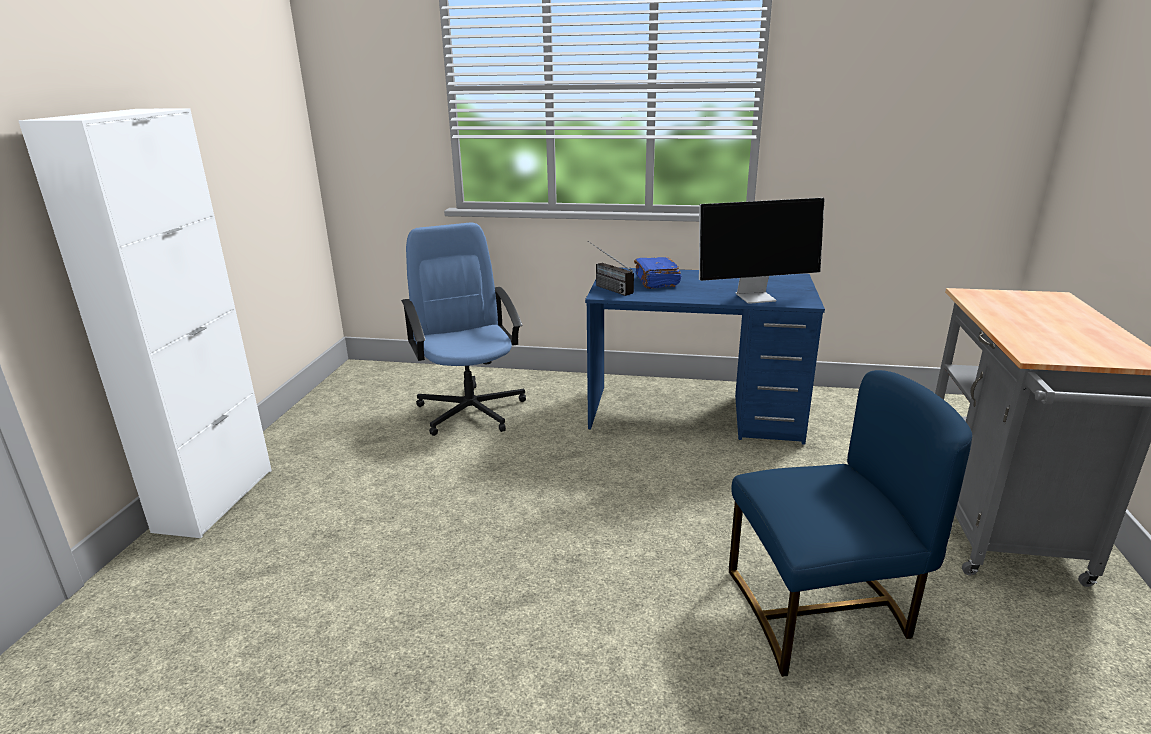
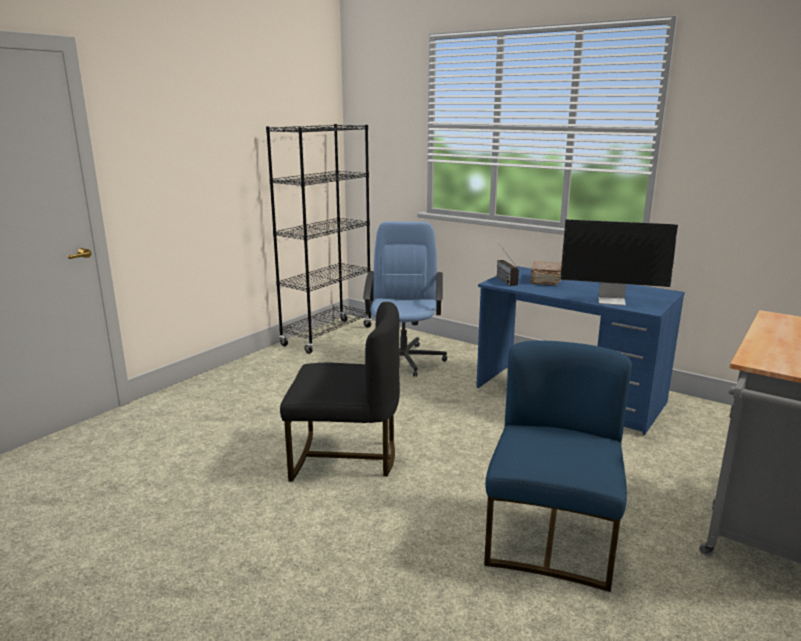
camera: 25 degrees right, 5 degrees down
(215, 499) = (219, 376): white cabinet -> none
(341, 397) = (327, 336): none -> black bookcase
(499, 577) = (345, 457): none -> black chair
(656, 281) = (545, 280): blue book -> brown book
(821, 611) = (551, 539): blue chair -> blue chair turned 90 degrees counterclockwise

